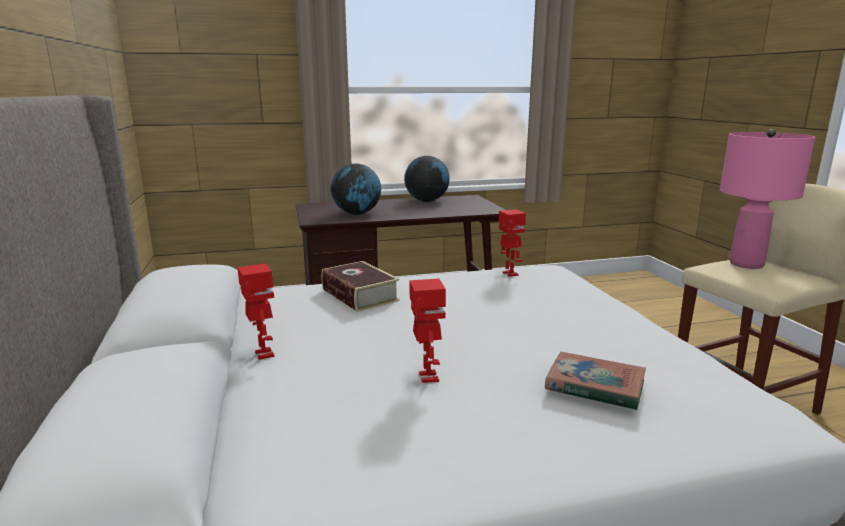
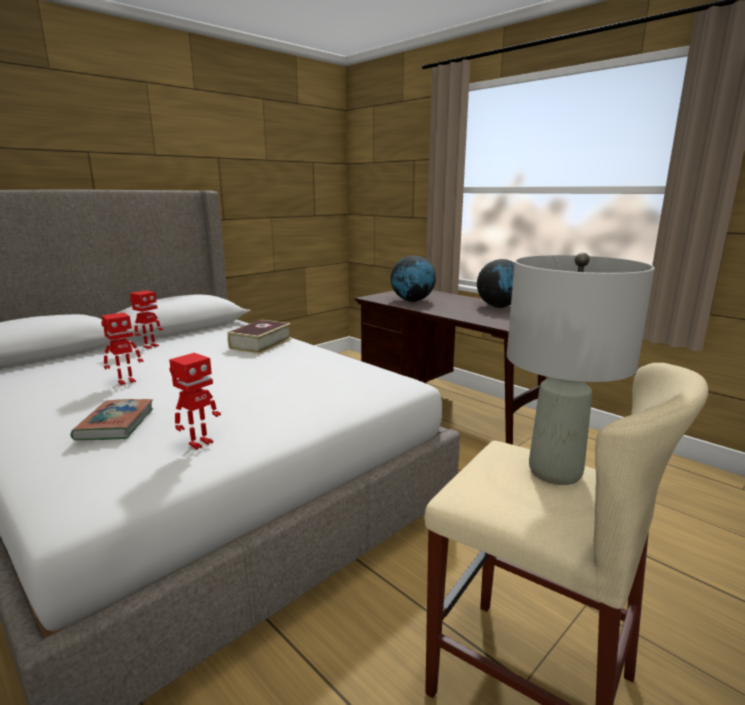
camera: 60 degrees right, 0 degrees up
(509, 274) = (363, 372): toy robot -> toy robot (199, 443)
(746, 264) = (553, 472): pink table lamp -> grey table lamp

